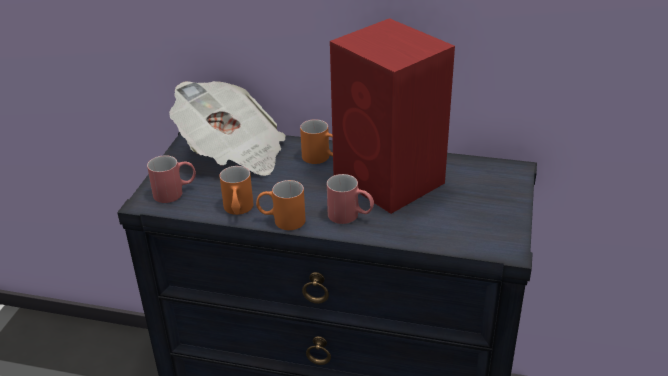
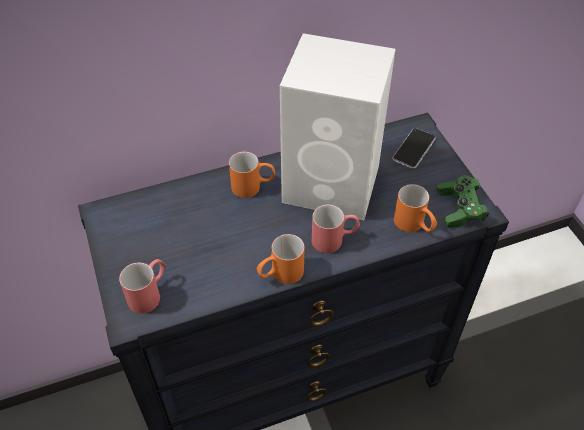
camera: 35 degrees left, 15 degrees up
(233, 152) = (162, 218): newspaper -> none
(238, 210) = (231, 283): orange mug -> orange mug (414, 225)
(390, 181) = (333, 185): red speaker -> white speaker
(490, 239) = (459, 208): none -> green game controller
(492, 183) = (414, 149): none -> phone

